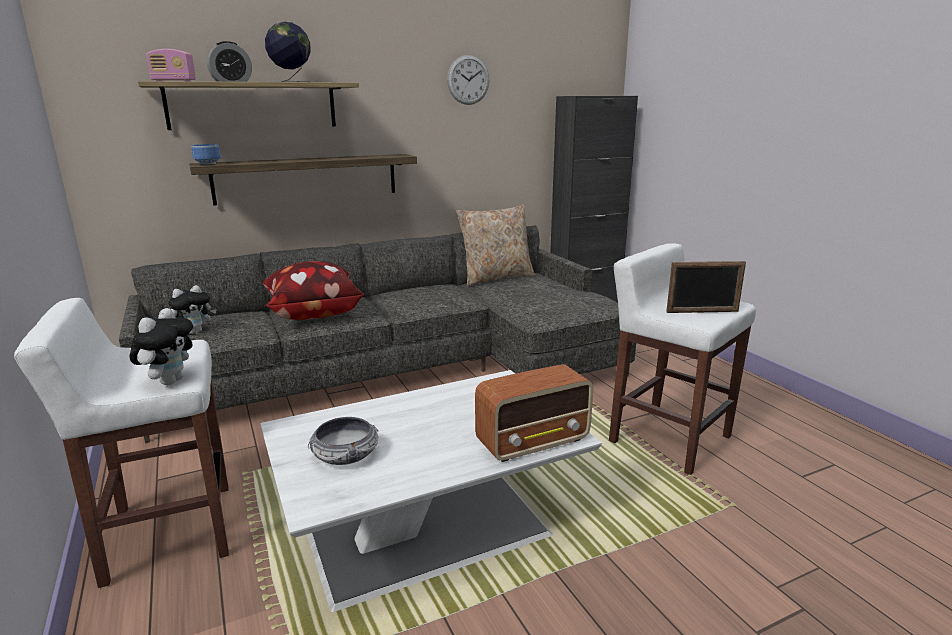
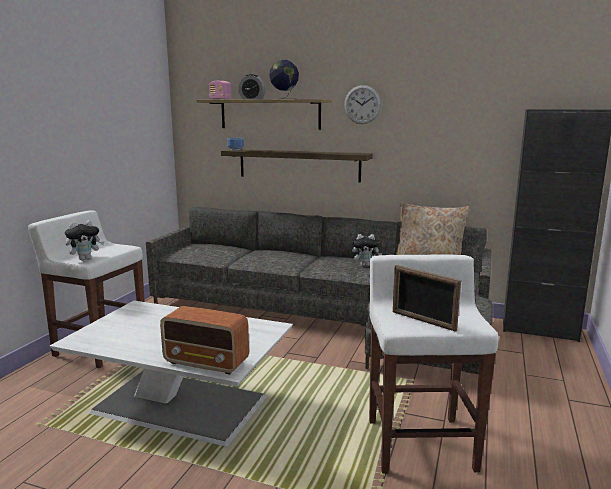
camera: 45 degrees right, 5 degrees down
(195, 332) = (195, 250): plush toy -> plush toy (365, 265)
(313, 314) = (263, 257): pillow -> none
(345, 455) = (127, 327): bowl -> none
(468, 80) = (432, 95): wall clock -> wall clock (362, 104)

